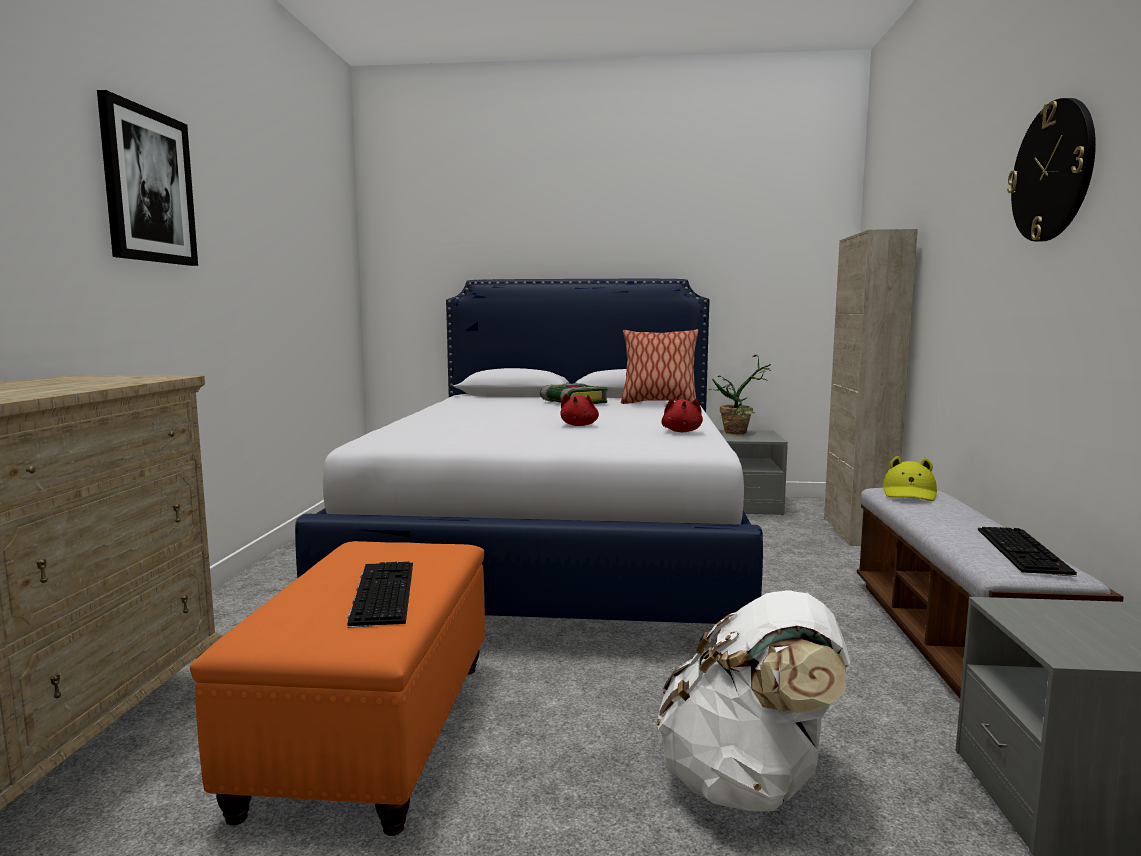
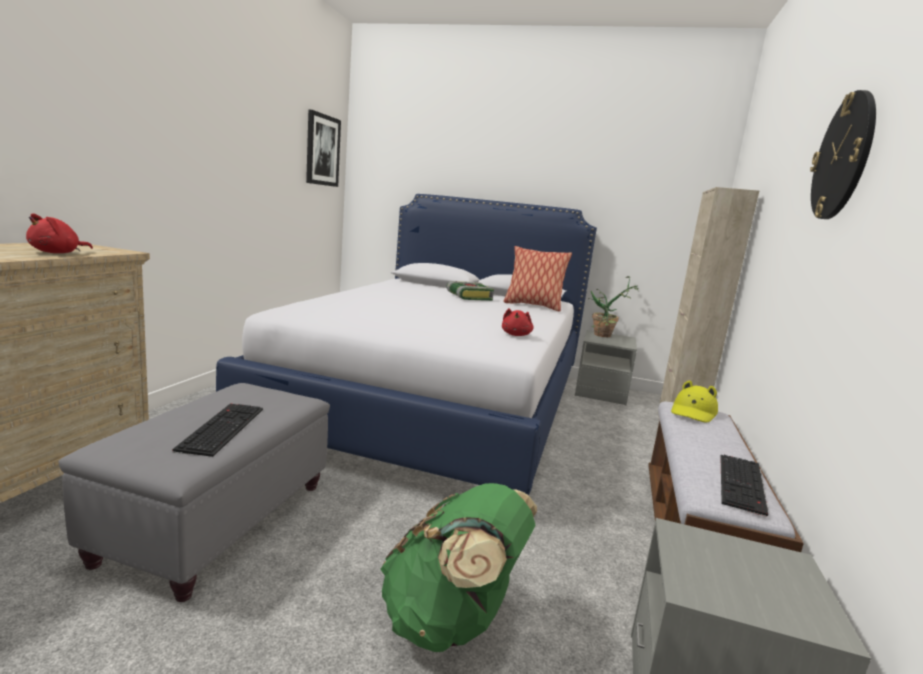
camera: 10 degrees right, 5 degrees up
(148, 186) = (151, 110): picture -> picture (322, 150)
(373, 731) = (219, 520): orange ottoman -> grey ottoman
(579, 425) = (447, 318): red plush toy -> red plush toy (58, 253)
(748, 782) = (451, 621): white backpack -> green backpack

